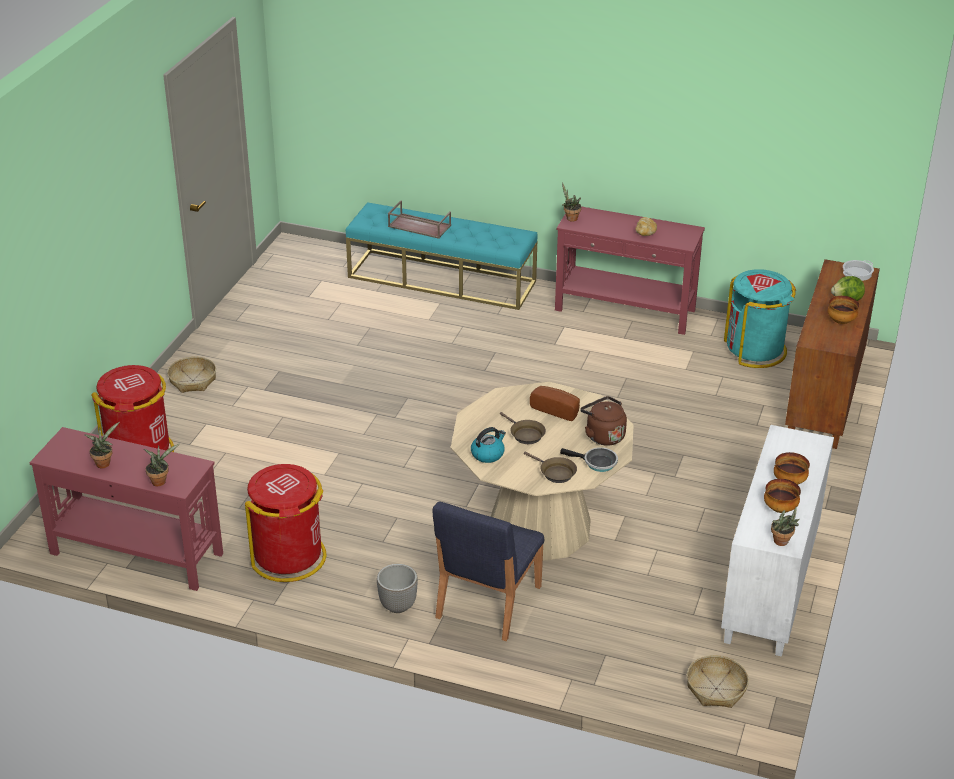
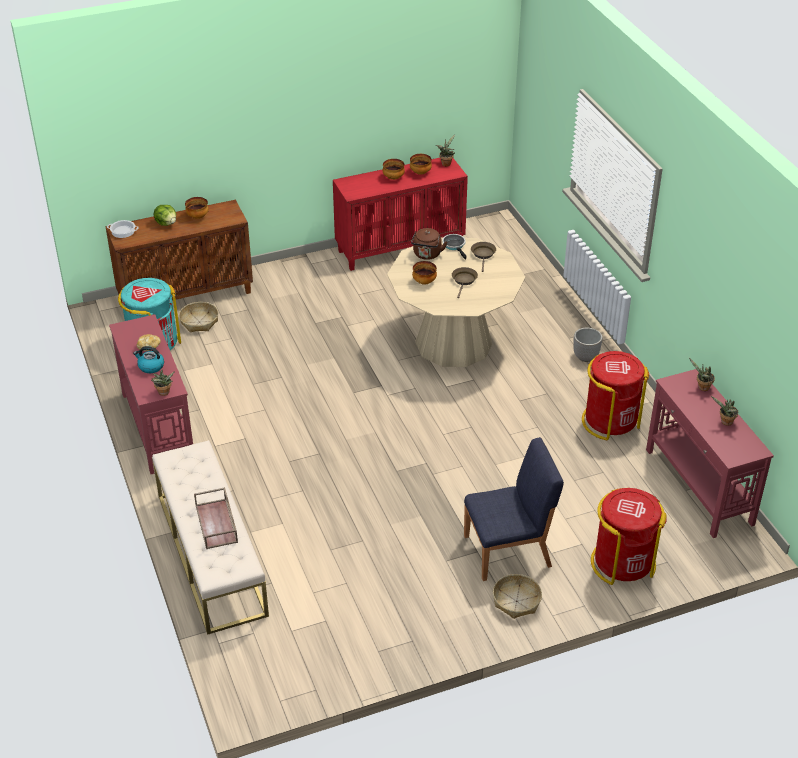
camera: 130 degrees left, 5 degrees up
(442, 279) = (211, 553): turquoise bench -> beige bench
(487, 602) = (539, 329): blue chair -> blue chair (509, 551)
(488, 454) = (500, 284): kettle -> kettle (150, 366)
(556, 409) = (424, 282): bread -> bowl
(716, 689) = (496, 235): basket -> basket (199, 322)
(771, 588) = (400, 247): white cabinet -> red cabinet

